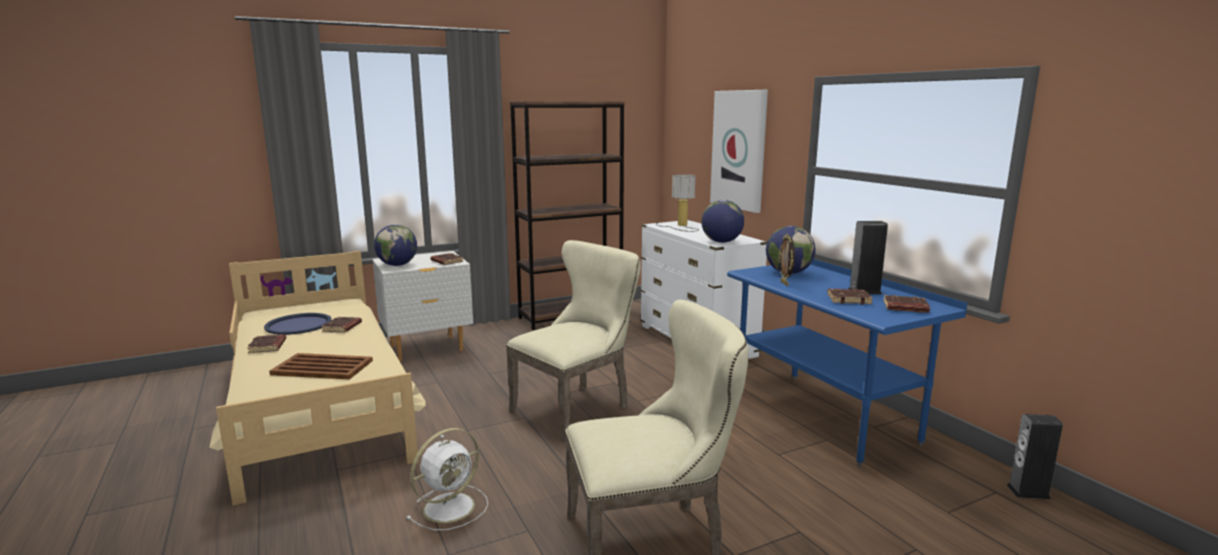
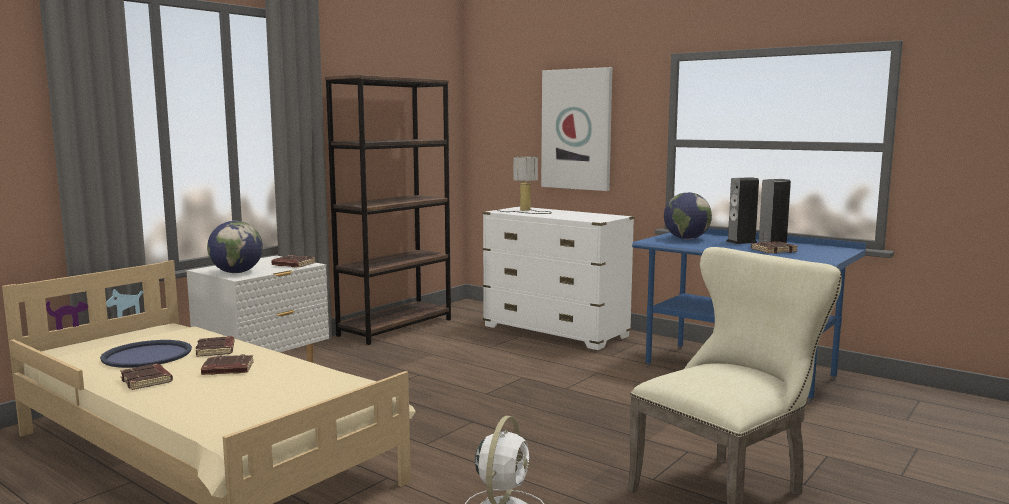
camera: 25 degrees left, 5 degrees down
(322, 367) = (265, 388): brown tray -> none
(577, 408) = (515, 404): beige chair -> none
(721, 242) = (595, 219): globe -> none
(785, 283) = (701, 245): picture frame -> none
(905, 308) = (824, 252): brown book -> brown book (227, 369)
(1028, 492) = (937, 396): speaker -> speaker (741, 242)

